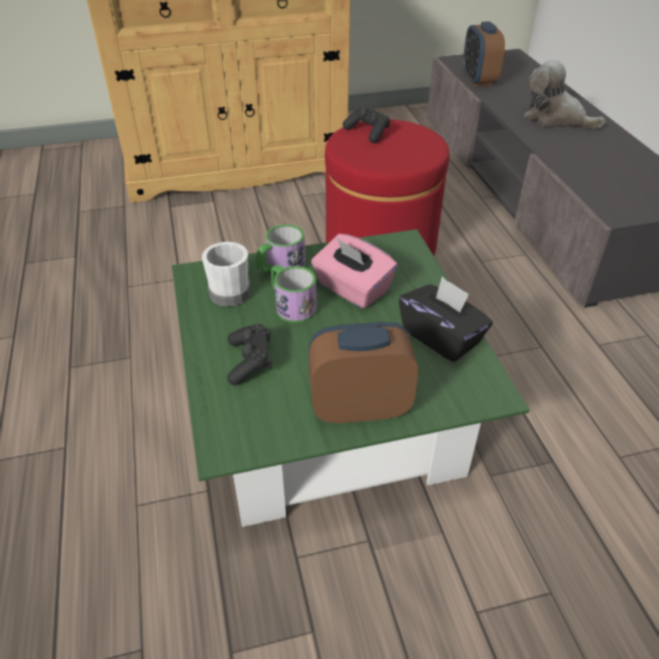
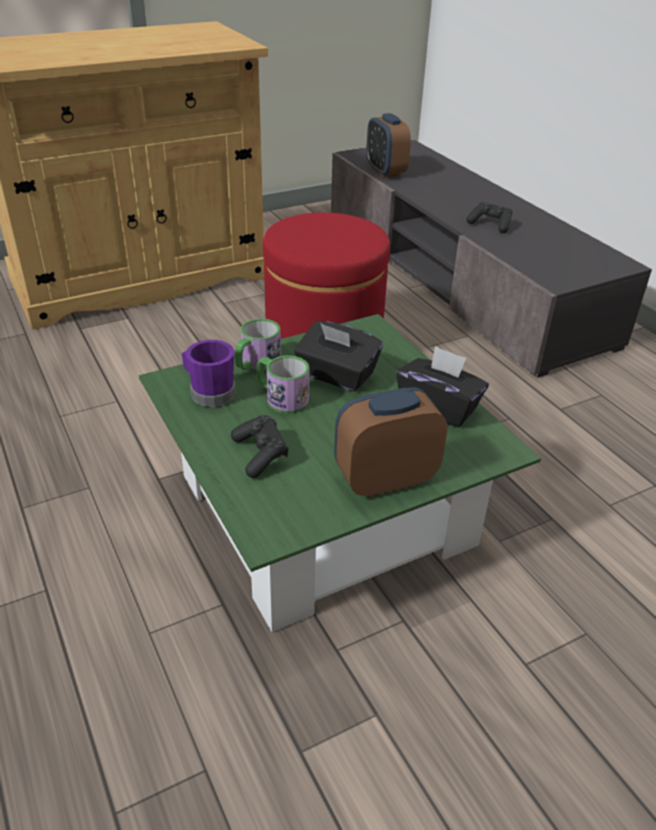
camera: 15 degrees left, 5 degrees down
(227, 291) = (209, 392): white mug -> purple mug
(352, 289) = (336, 375): pink tissue box -> black tissue box
(367, 132) = (303, 226): black game controller -> black game controller (490, 225)
(555, 119) = (471, 202): plush toy -> none

